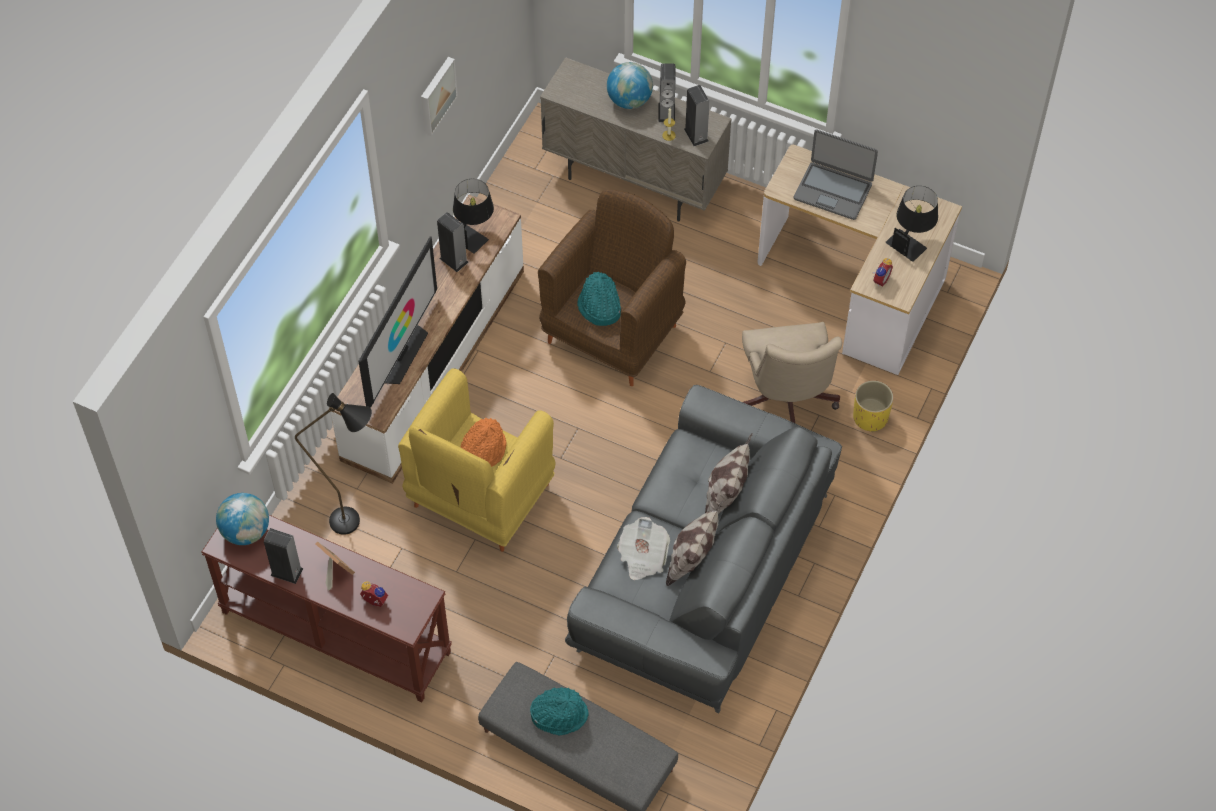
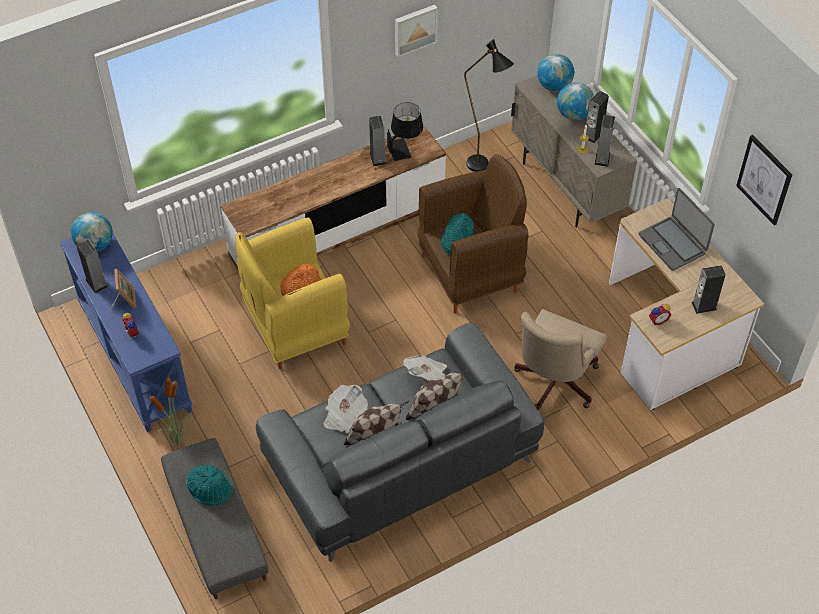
camera: 35 degrees right, 5 degrees down
(334, 633) = (133, 357): brown console table -> blue console table
(356, 523) = (205, 298): black floor lamp -> black floor lamp (483, 168)
(401, 353) = (293, 196): television -> none
(462, 690) = (178, 440): none -> potted plant
(582, 77) = (554, 86): none -> globe
(687, 465) = (426, 374): none -> newspaper
(870, 417) = (606, 428): yellow planter -> none
(911, 240) = (704, 306): black table lamp -> speaker
(918, 82) = (764, 179): none -> picture

